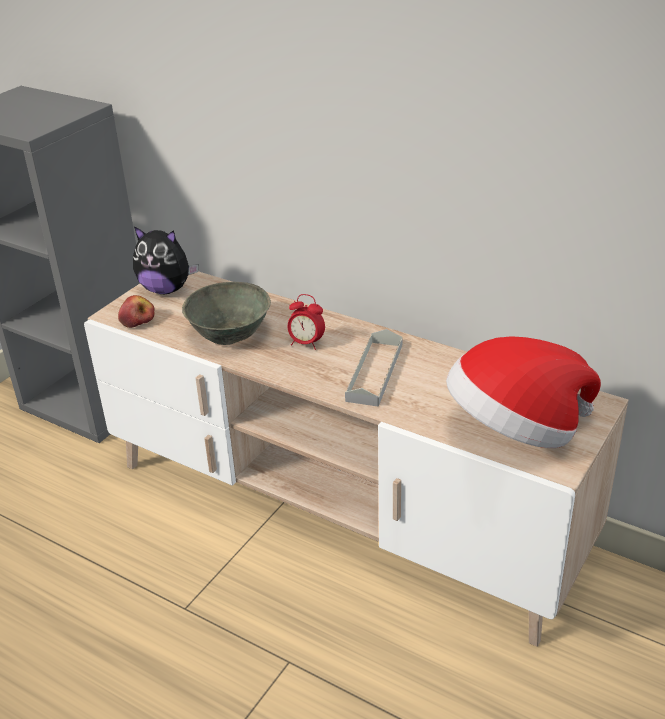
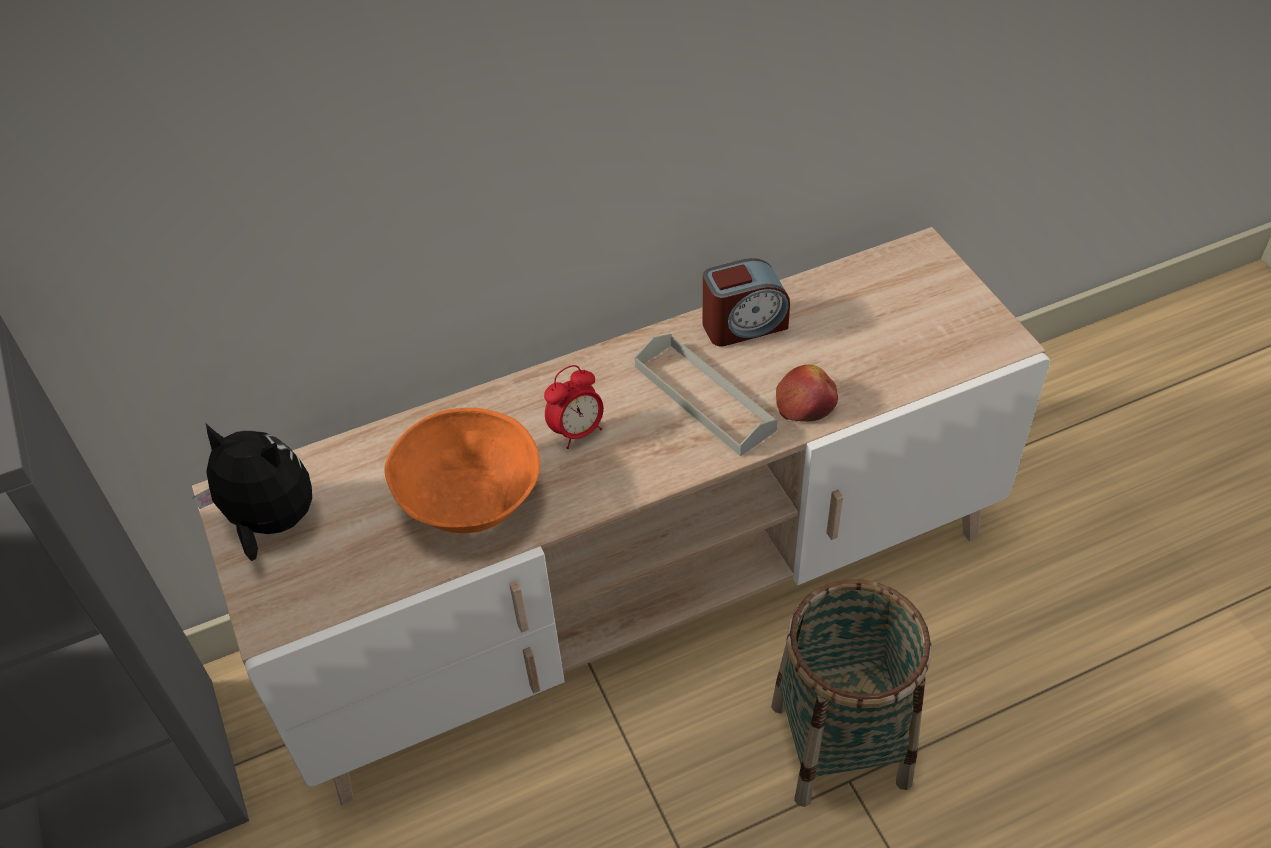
camera: 55 degrees left, 15 degrees up
(137, 320) = (321, 595): apple -> apple (806, 402)
(166, 289) = (269, 523): plush toy -> plush toy turned 120 degrees counterclockwise
(228, 333) = (468, 502): grey bowl -> orange bowl
(312, 645) = (840, 743): none -> basket
(447, 363) = (744, 325): none -> alarm clock
(515, 430) = (917, 339): hat -> none

